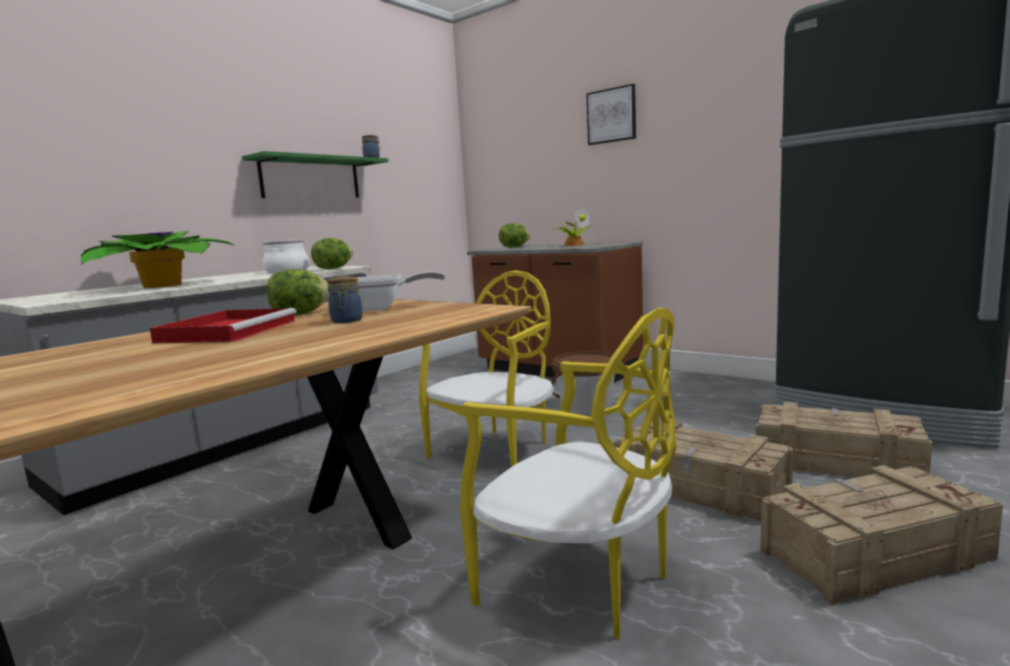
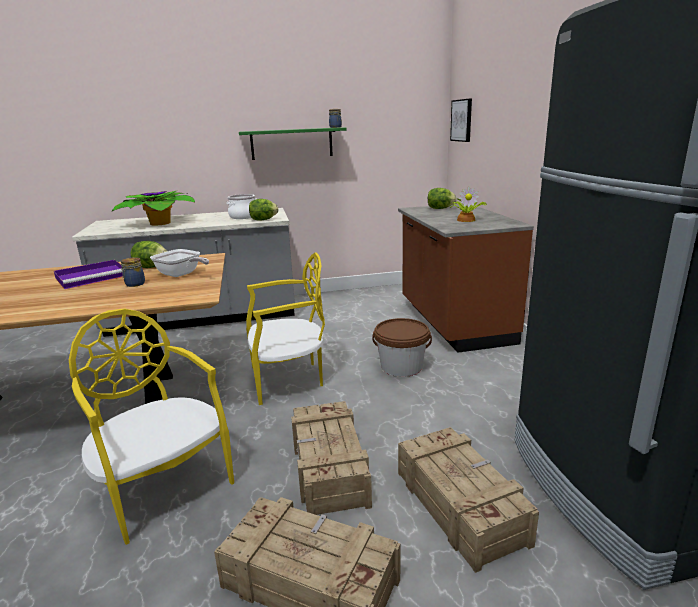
camera: 40 degrees right, 10 degrees up
(230, 331) = (93, 276): red tray -> purple tray
(581, 583) = (164, 486): yellow chair -> yellow chair turned 150 degrees clockwise
(612, 115) = (531, 90): picture -> picture (462, 120)

